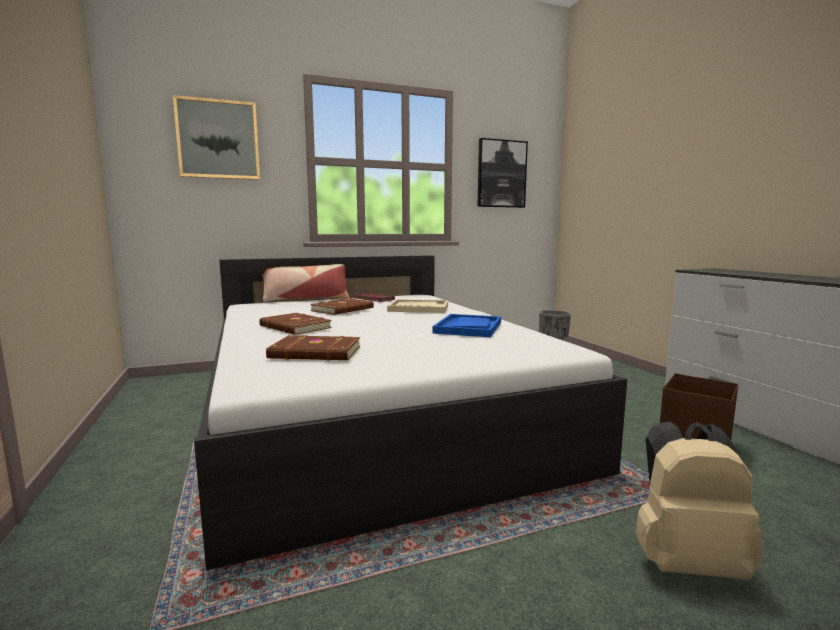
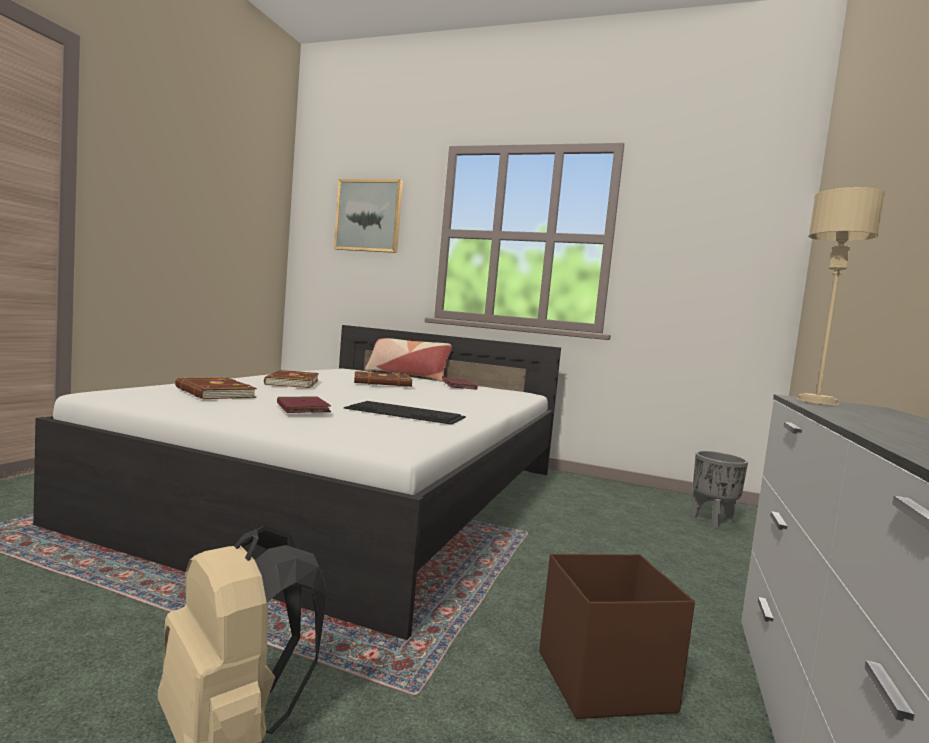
camera: 40 degrees right, 5 degrees down
(418, 308) = (456, 397): beige tray -> none
(426, 344) = (302, 409): none -> red book
(468, 328) = (406, 413): blue tray -> keyboard
(501, 174) = (692, 248): picture -> none
(710, 270) = (818, 402): none -> beige table lamp

